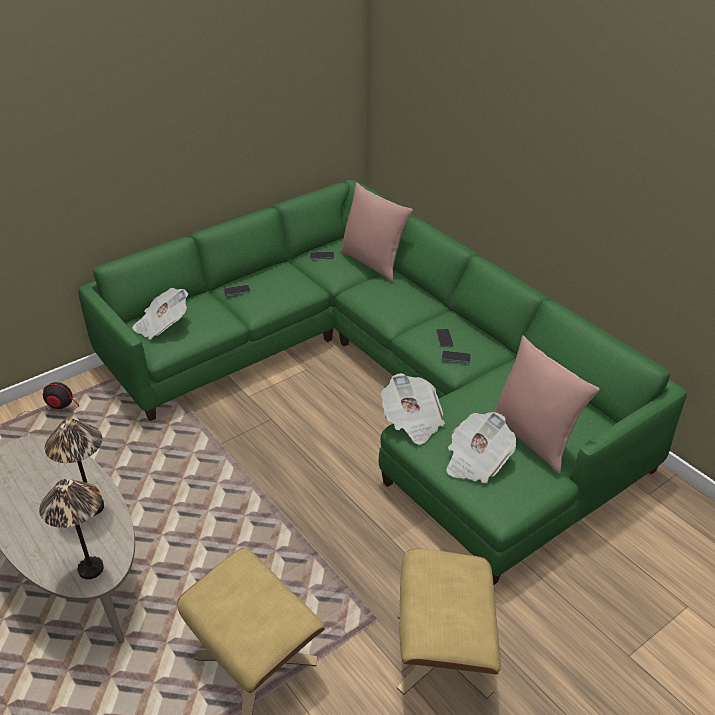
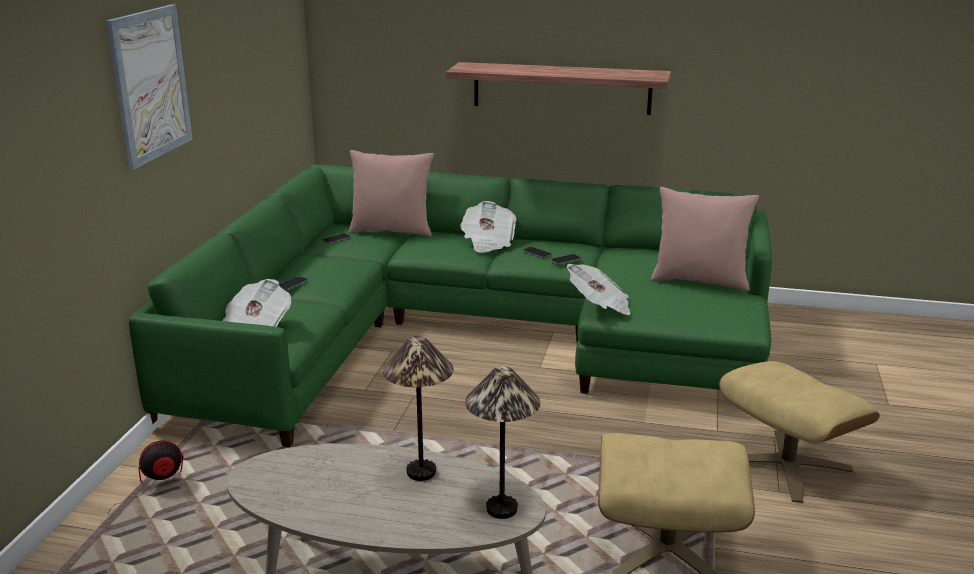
camera: 40 degrees left, 15 degrees down
(112, 121) = (150, 84): none -> picture
(476, 461) = (683, 308): newspaper -> newspaper (488, 242)
(537, 186) = (561, 88): none -> shelf

